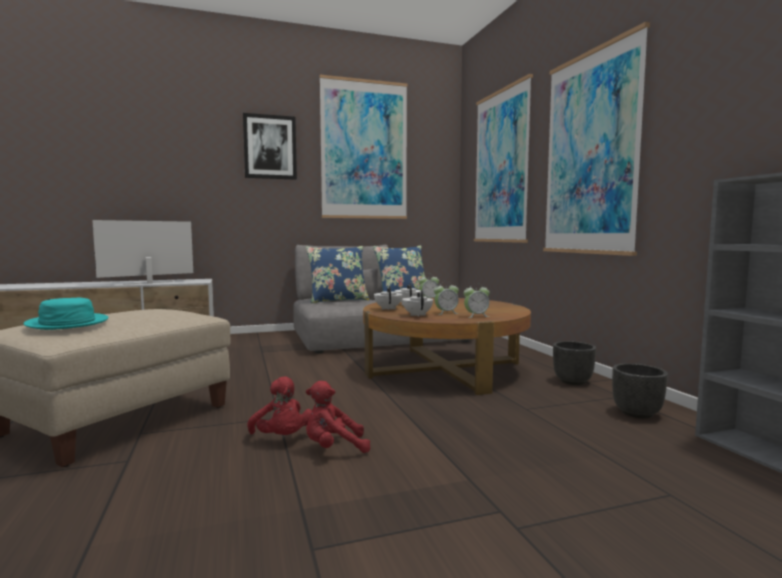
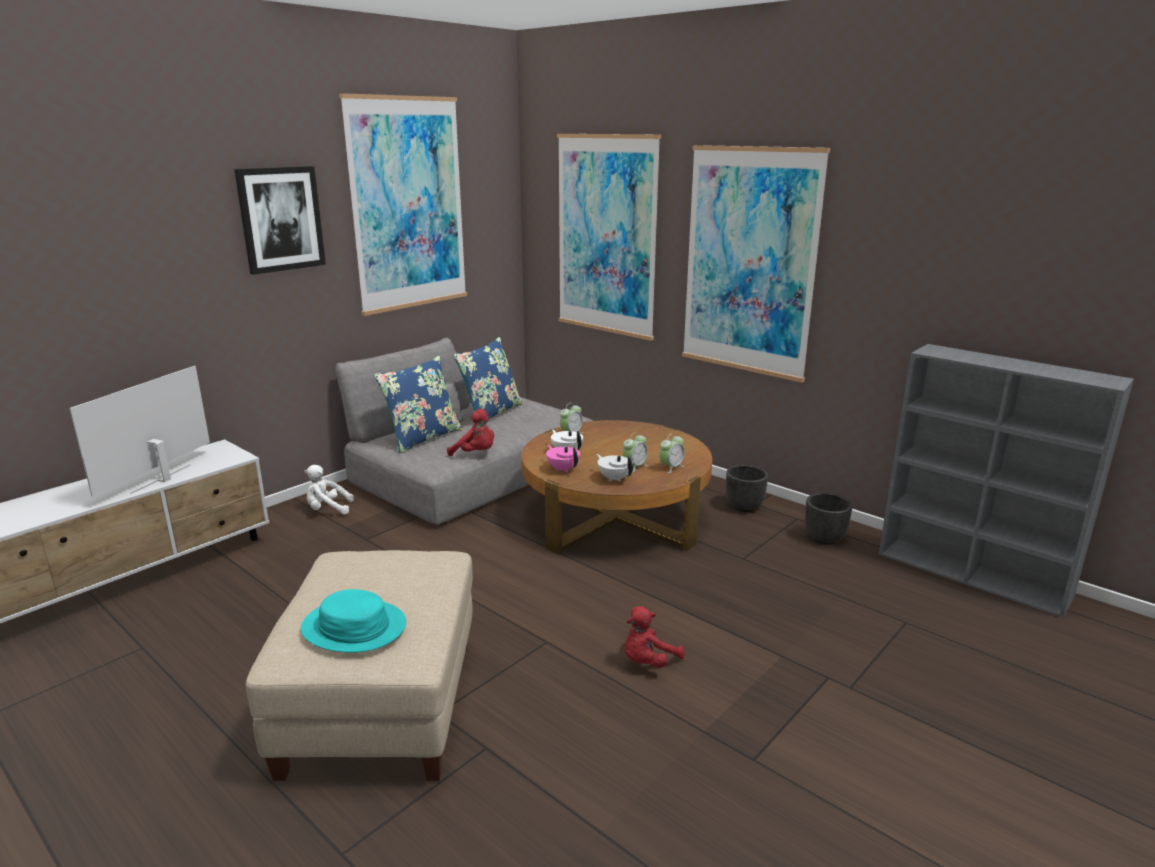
camera: 30 degrees left, 15 degrees up
(265, 338) = (327, 509): none -> white plush toy
(282, 438) = (588, 666): red plush toy -> red plush toy (476, 453)
(388, 309) = (563, 469): white teapot -> pink teapot

